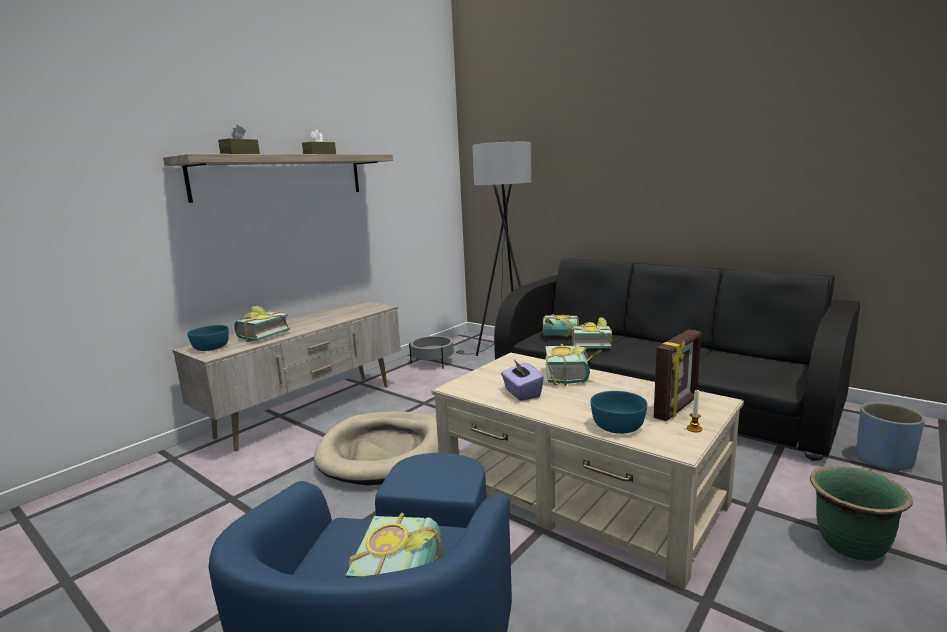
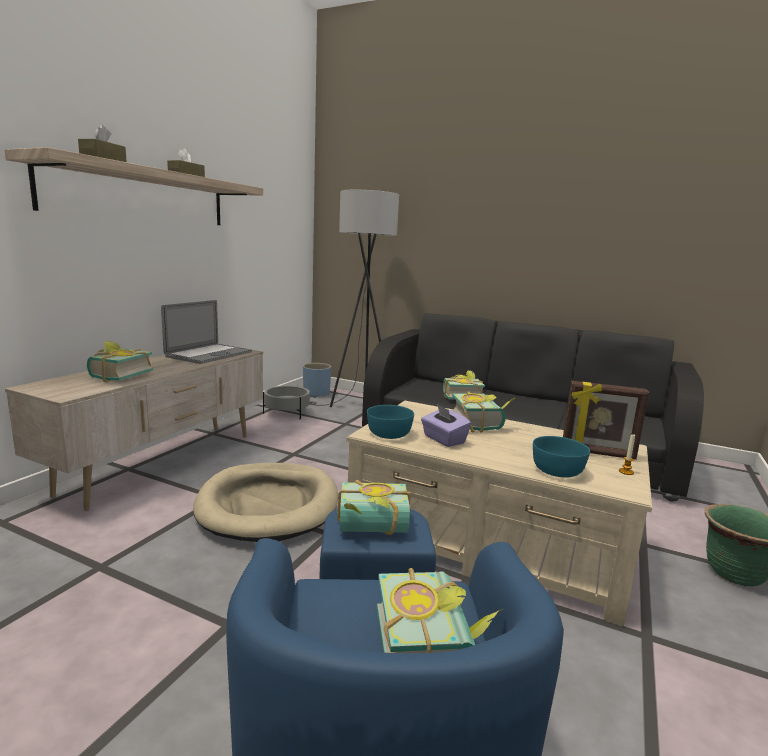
camera: 15 degrees left, 0 degrees up
(210, 347) = (58, 387): turquoise bowl -> turquoise bowl (388, 434)
(347, 311) = (209, 354): none -> laptop
(560, 336) = (426, 387): book -> book (372, 529)
(677, 408) = (597, 453): picture frame -> picture frame turned 75 degrees clockwise
(884, 460) = (723, 499): blue planter -> blue planter (316, 394)

